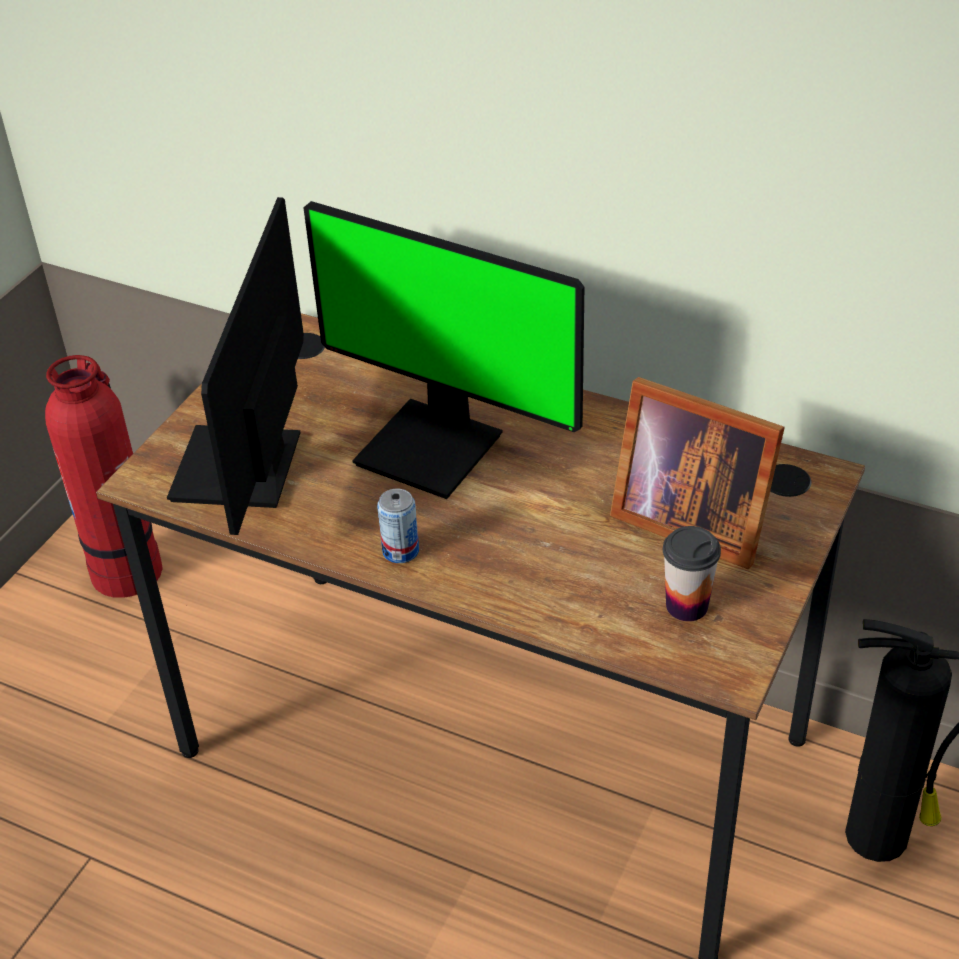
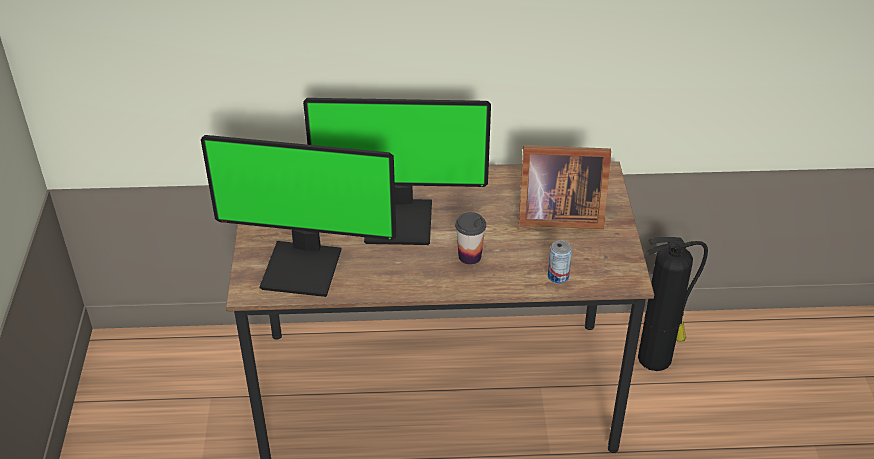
camera: 30 degrees left, 0 degrees up
(128, 570) = (149, 373): fire extinguisher -> none
(243, 470) = (304, 267): monitor -> monitor turned 60 degrees counterclockwise
(400, 551) = (426, 279): can -> can (558, 276)
(687, 605) = (587, 256): cup -> cup (469, 256)

